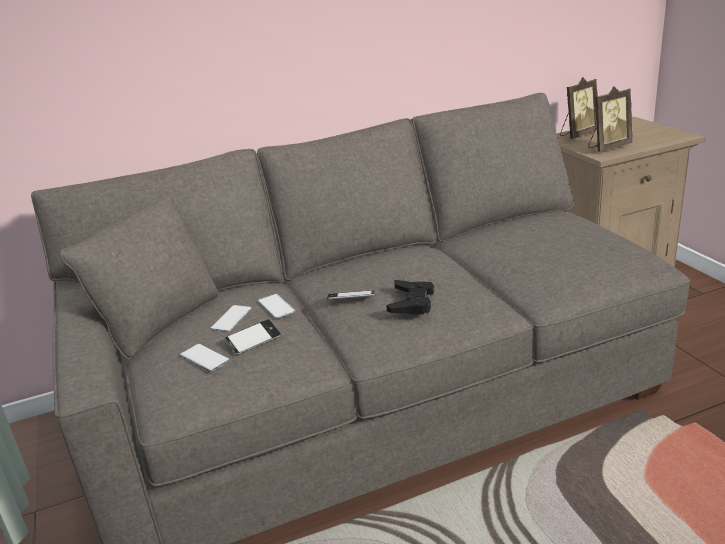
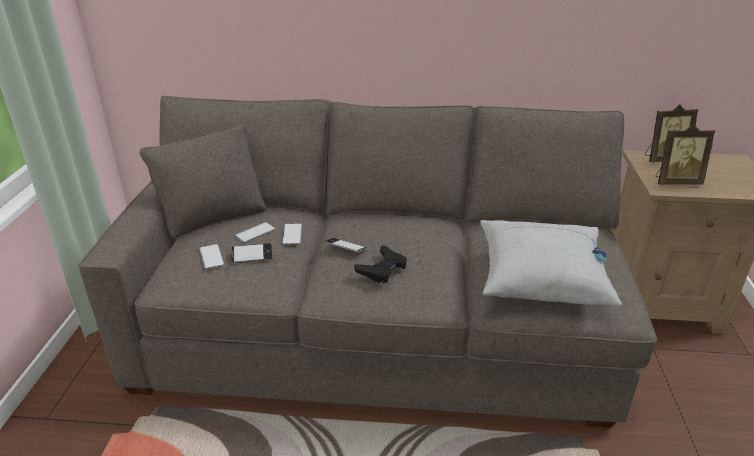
camera: 25 degrees right, 5 degrees up
(562, 262) = (540, 279): none -> grey pillow

